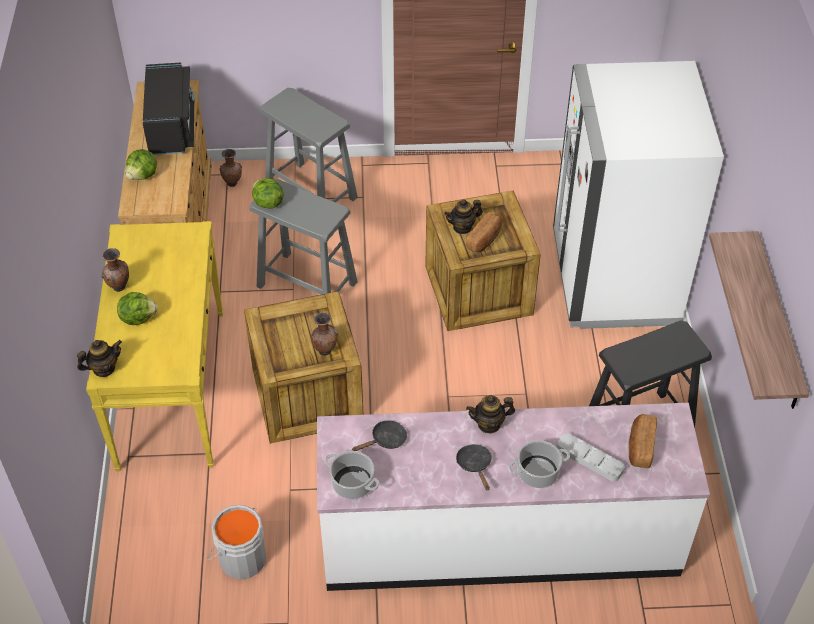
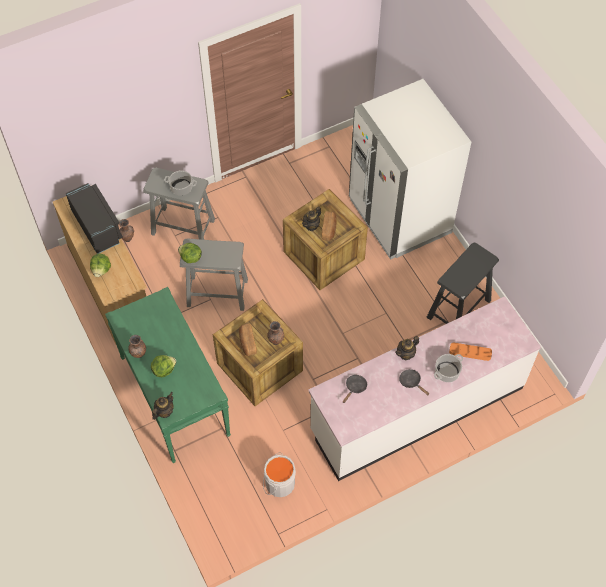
camera: 25 degrees left, 10 degrees up
(171, 387) = (174, 395): yellow console table -> green console table
(353, 483) = (351, 421): cooking pot -> cooking pot (182, 187)
(589, 459) = (470, 352): grey tray -> orange tray
(640, 447) = (492, 334): bread -> bread (247, 343)
(777, 323) = (550, 241): shelf -> none

